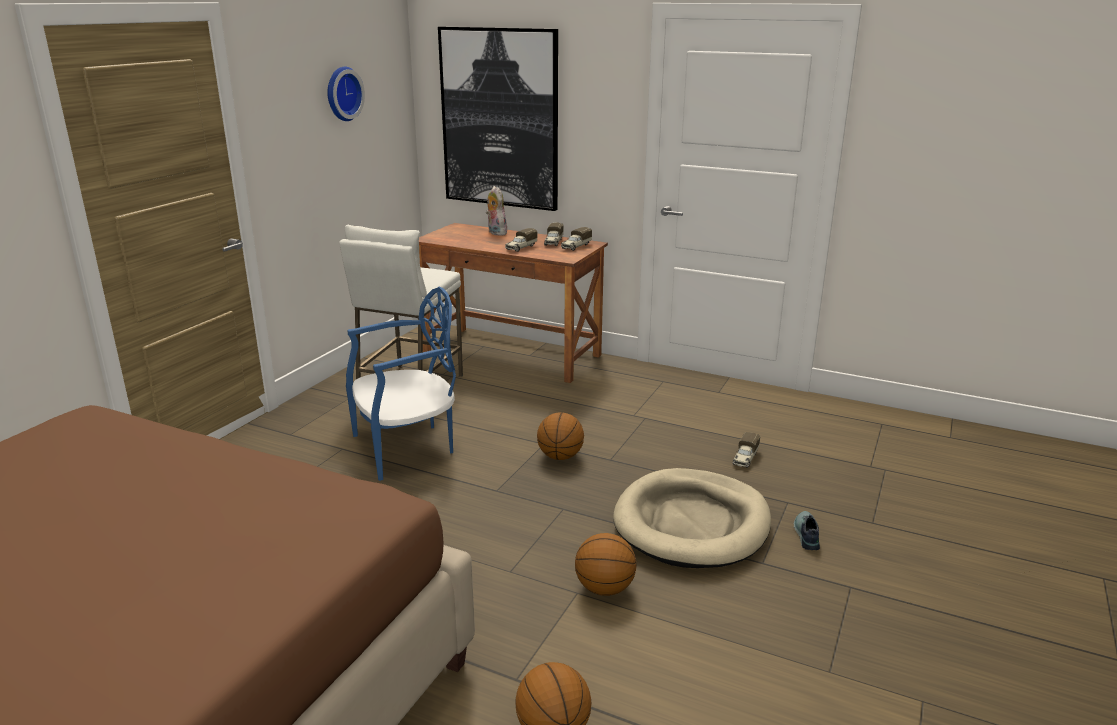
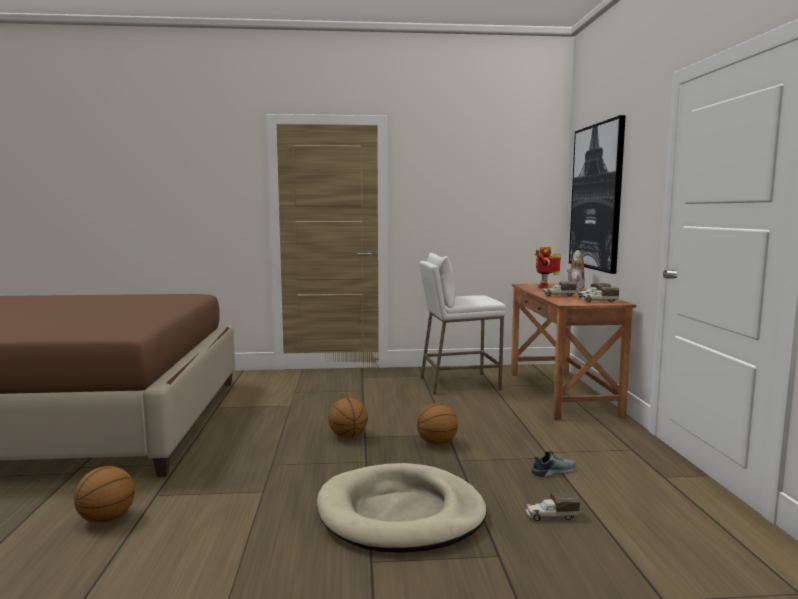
camera: 60 degrees right, 15 degrees down
(341, 93) = (484, 176): wall clock -> none
(407, 448) = (384, 402): blue chair -> none
(461, 237) = (544, 287): none -> toy robot
(604, 588) = (275, 499): basketball -> basketball (348, 436)
(805, 534) = (447, 578): shoe -> shoe (552, 471)

